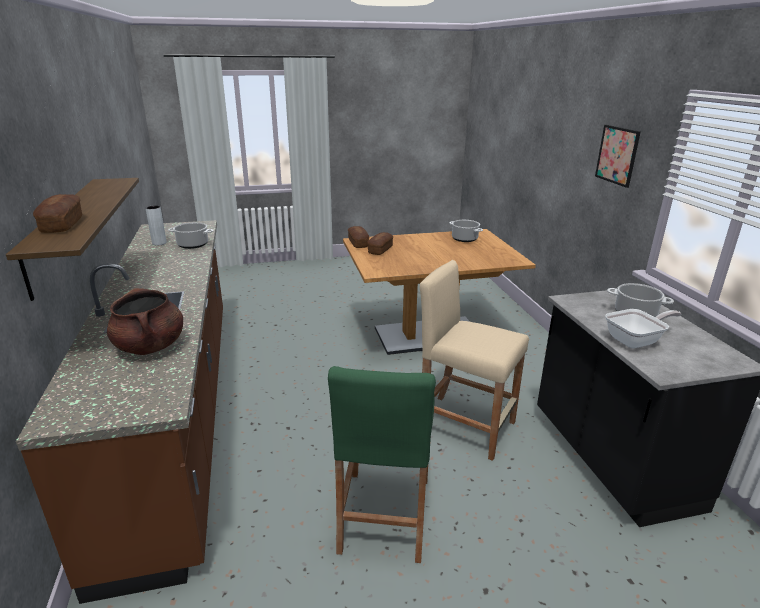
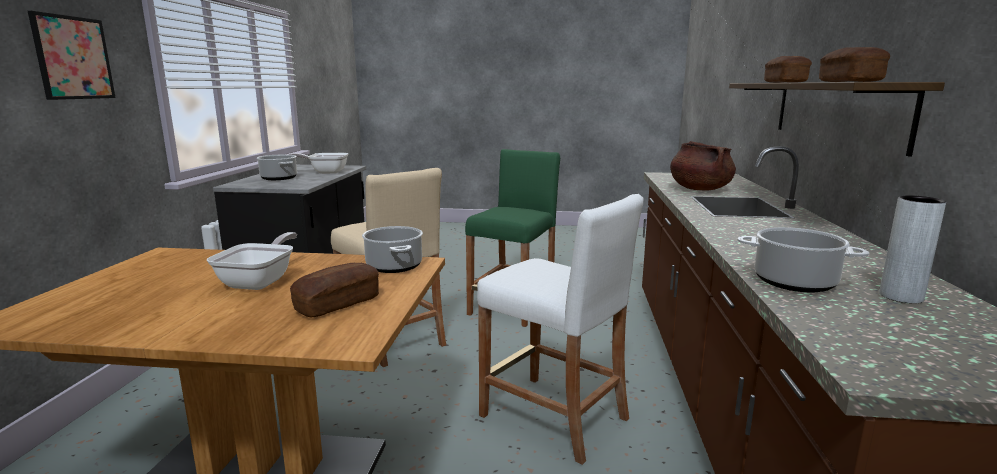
camera: 160 degrees left, 10 degrees down
(303, 385) = (553, 417): none -> white stool
(358, 243) = (357, 332): bread -> bread (849, 82)
(431, 254) = (261, 281): none -> frying pan
(465, 239) = (97, 307): cooking pot -> cooking pot (393, 266)

